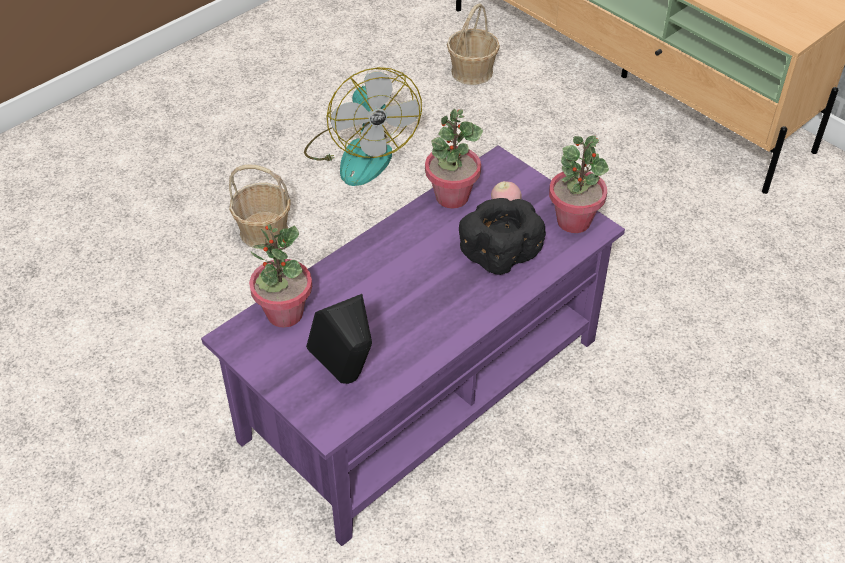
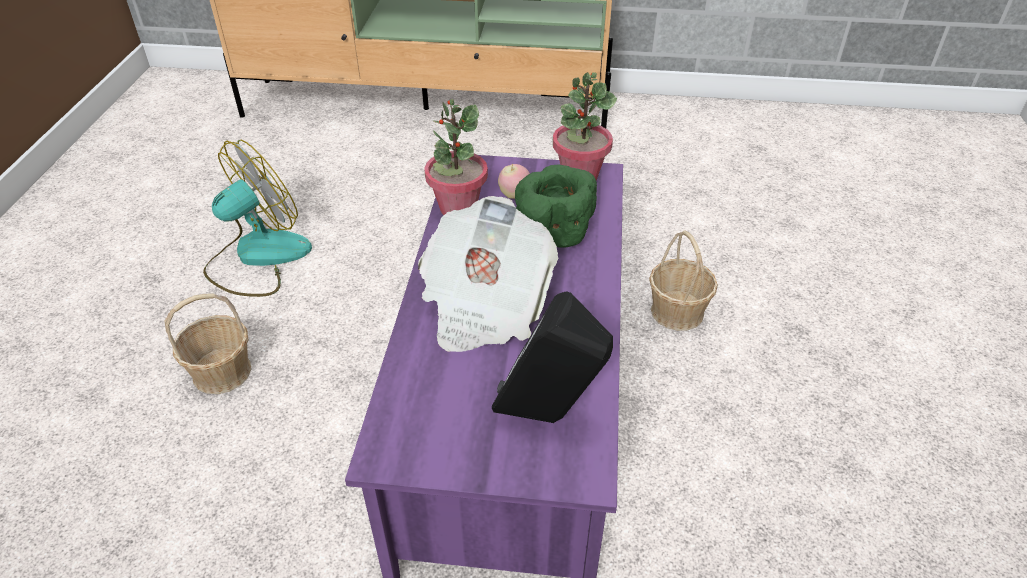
camera: 40 degrees left, 5 degrees down
(284, 313) = (413, 396): potted plant -> none
(360, 152) = (257, 257): fan -> fan turned 75 degrees counterclockwise
(390, 281) = (484, 304): none -> newspaper
(472, 71) = (300, 154): basket -> basket (677, 311)
(499, 253) = (552, 230): black bowl -> green bowl

